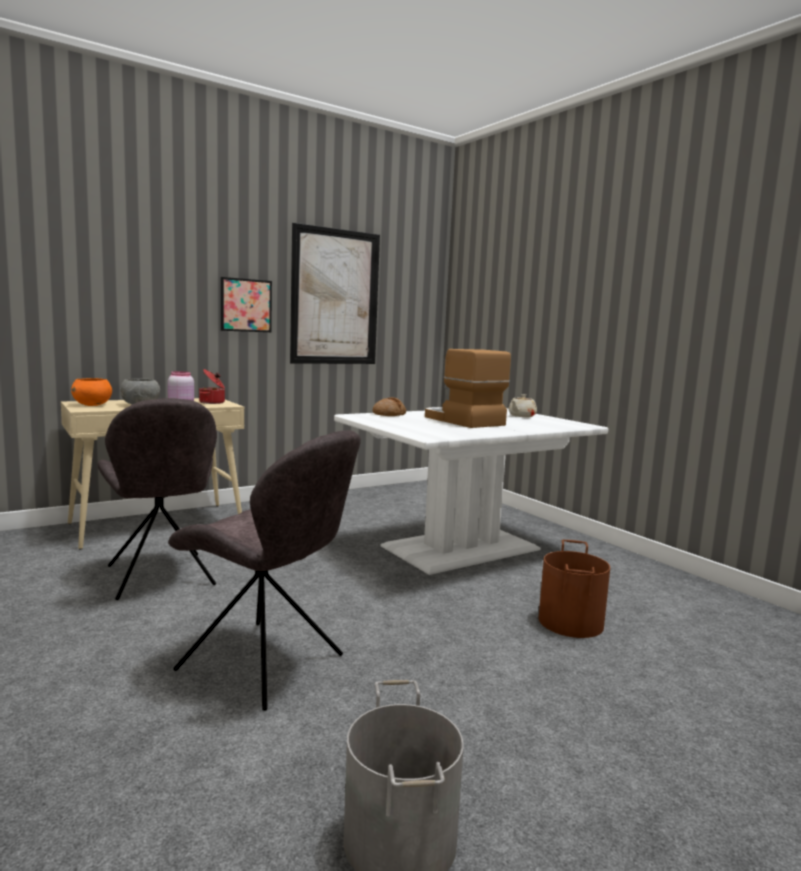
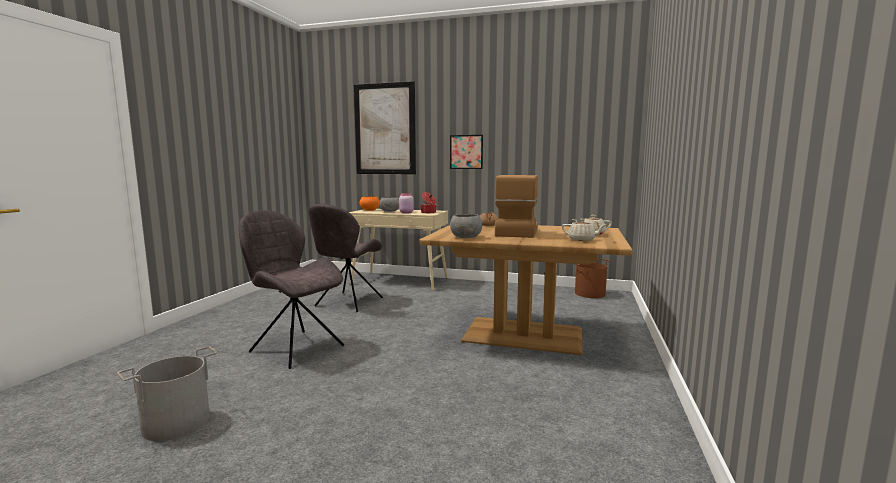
camera: 50 degrees right, 0 degrees up
(265, 665) = (295, 348): grey chair -> grey chair turned 135 degrees clockwise
(335, 297) = (532, 141): picture -> picture (384, 129)
(457, 433) = (466, 237): none -> grey bowl
(462, 548) = (523, 336): white dining table -> brown dining table
(544, 423) = (582, 240): none -> beige teapot
(571, 622) = (472, 399): brown bucket -> brown bucket (590, 294)

